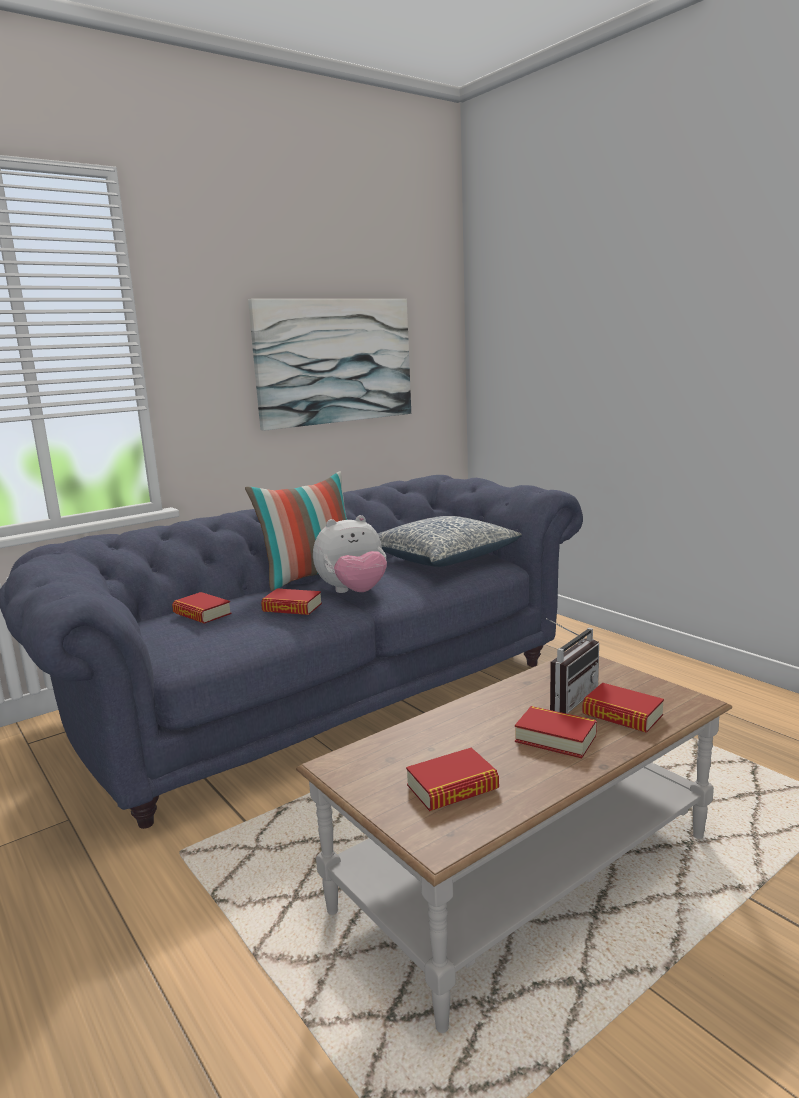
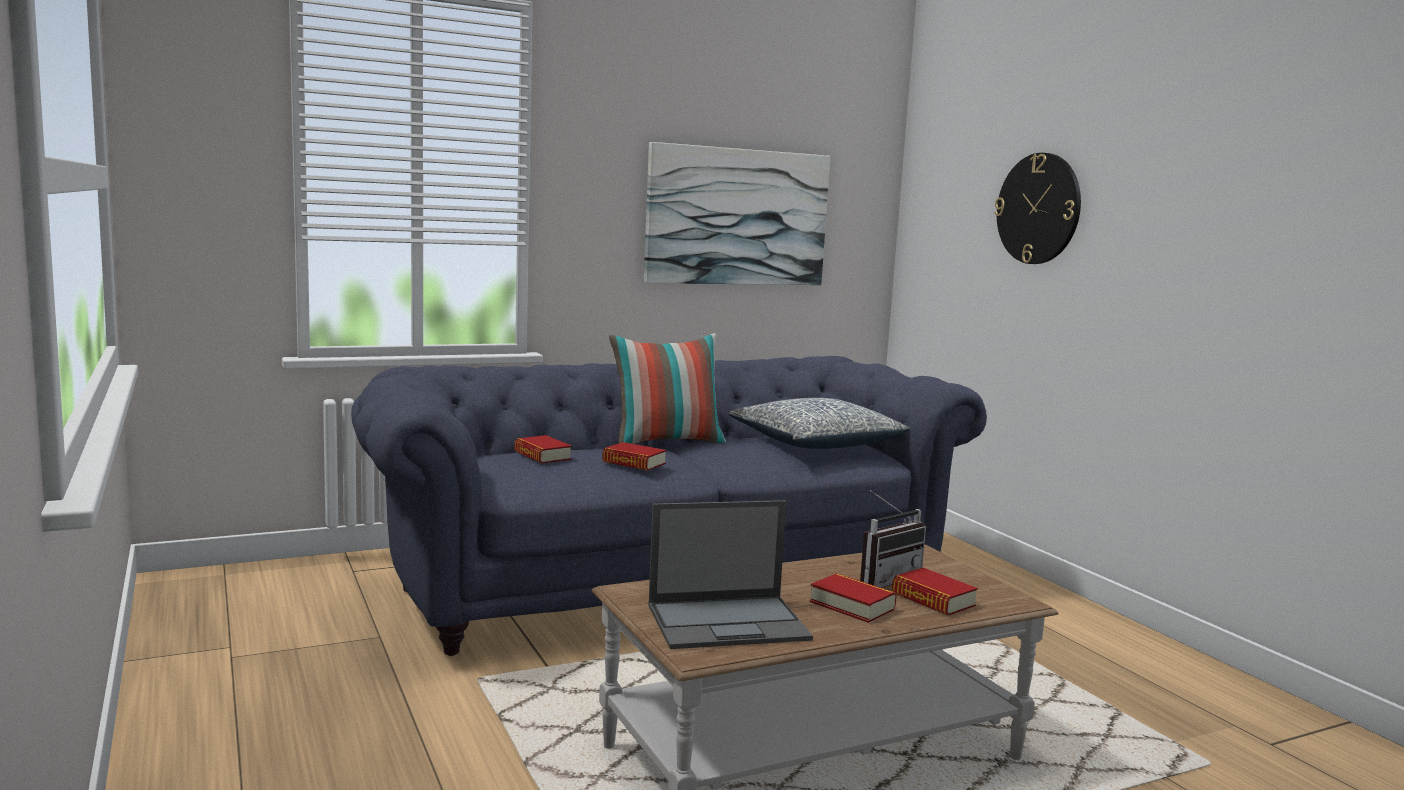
camera: 10 degrees right, 5 degrees down
(353, 592) = (705, 461): plush toy -> none
(452, 787) = (729, 622): book -> laptop
(598, 328) = (1038, 209): none -> wall clock

